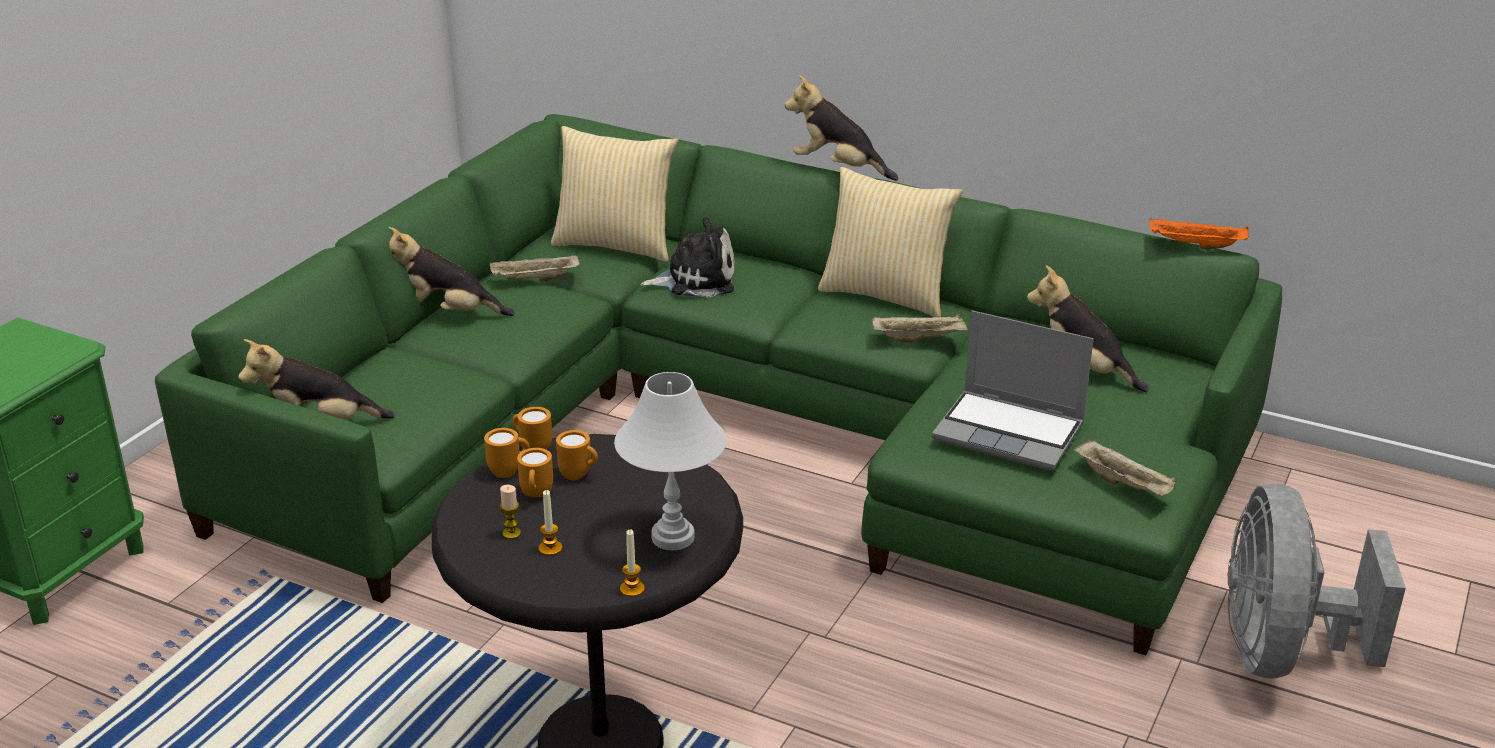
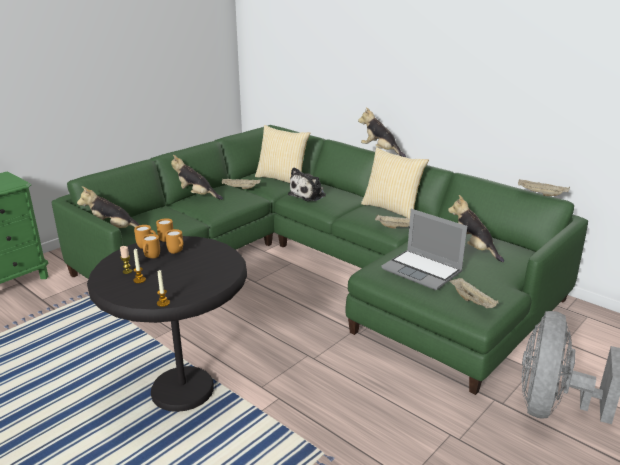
camera: 15 degrees right, 5 degrees down
(673, 537) = (200, 283): white table lamp -> none
(696, 280) = (309, 195): plush toy -> plush toy turned 120 degrees clockwise
(1194, 246) = (540, 194): orange tray -> beige tray

